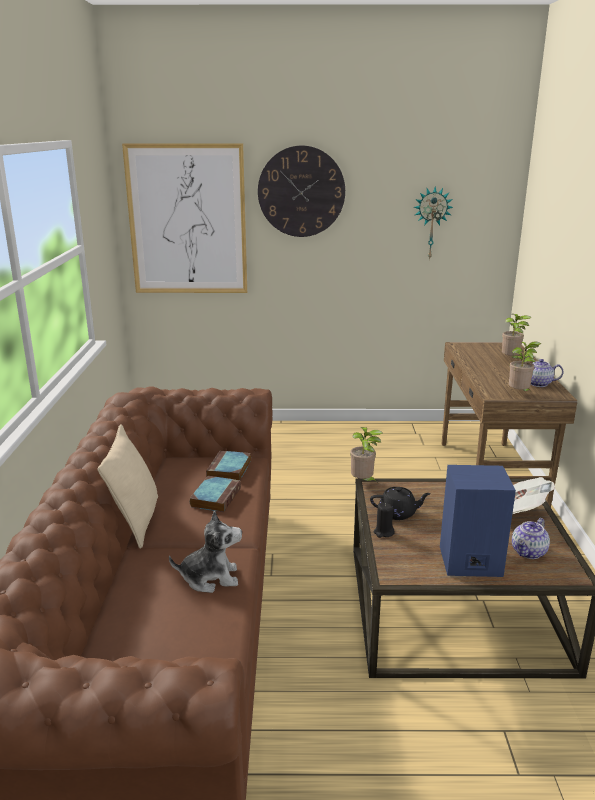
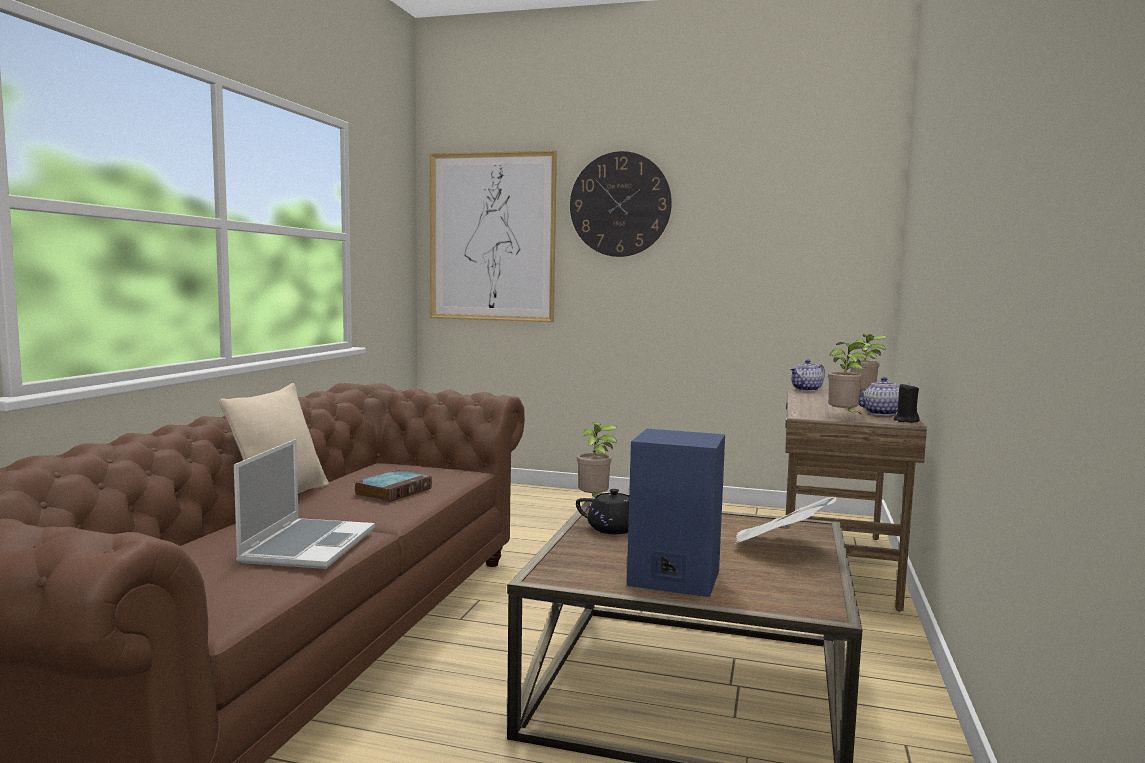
camera: 15 degrees right, 15 degrees down
(210, 578) = (308, 545): plush toy -> laptop
(229, 470) = (435, 475): book -> none
(383, 532) = (576, 541): black candle -> black candle (906, 420)
(431, 223) = (779, 242): wall clock -> none
(529, 552) = (772, 581): teapot -> teapot (806, 389)

